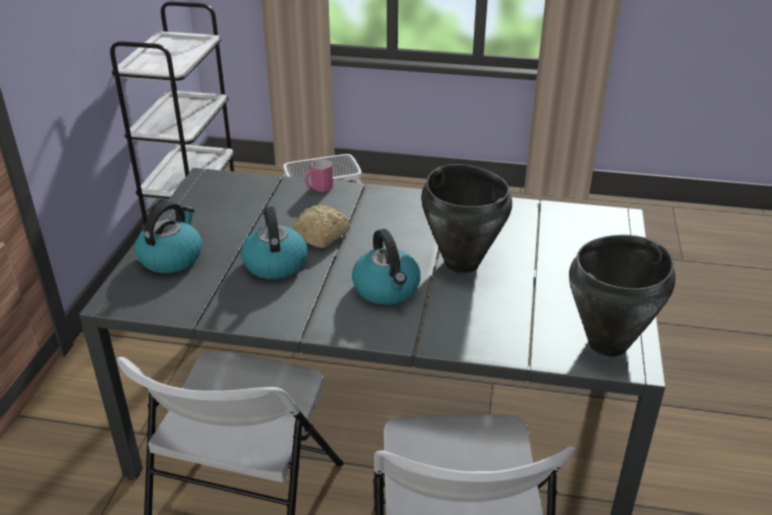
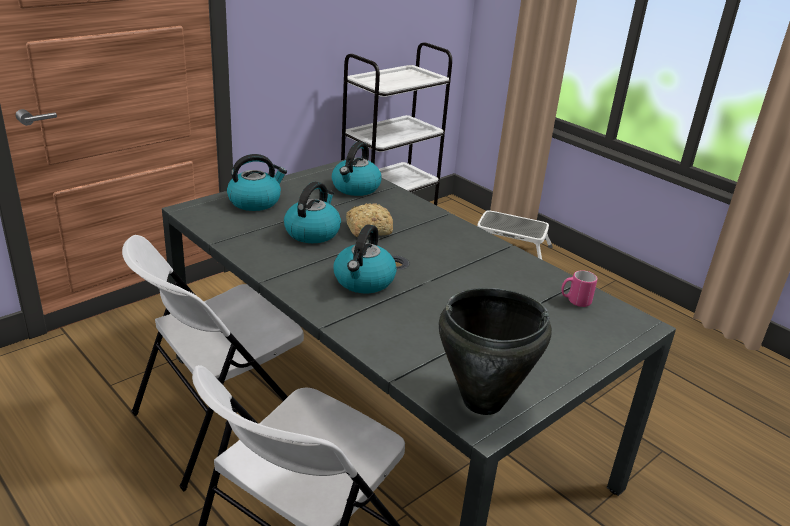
camera: 35 degrees right, 5 degrees down
(248, 196) = (355, 188): none -> kettle
(319, 189) = (411, 202): pink mug -> pink mug (575, 301)
(462, 263) = (446, 291): black cooking pot -> none

